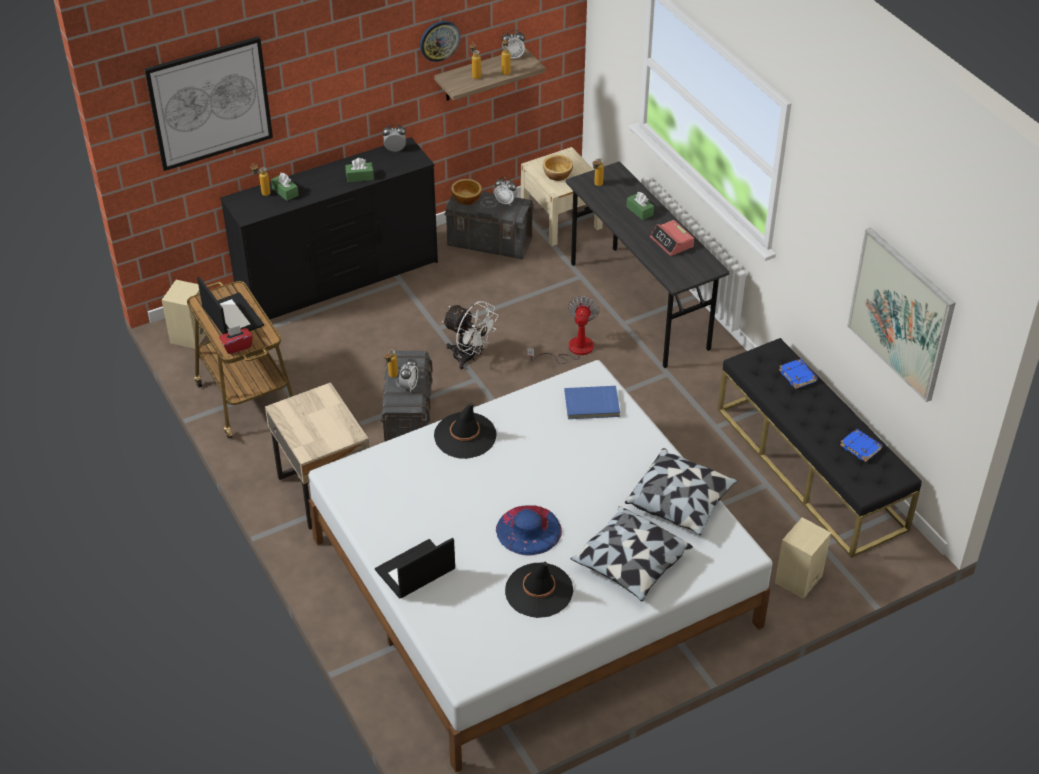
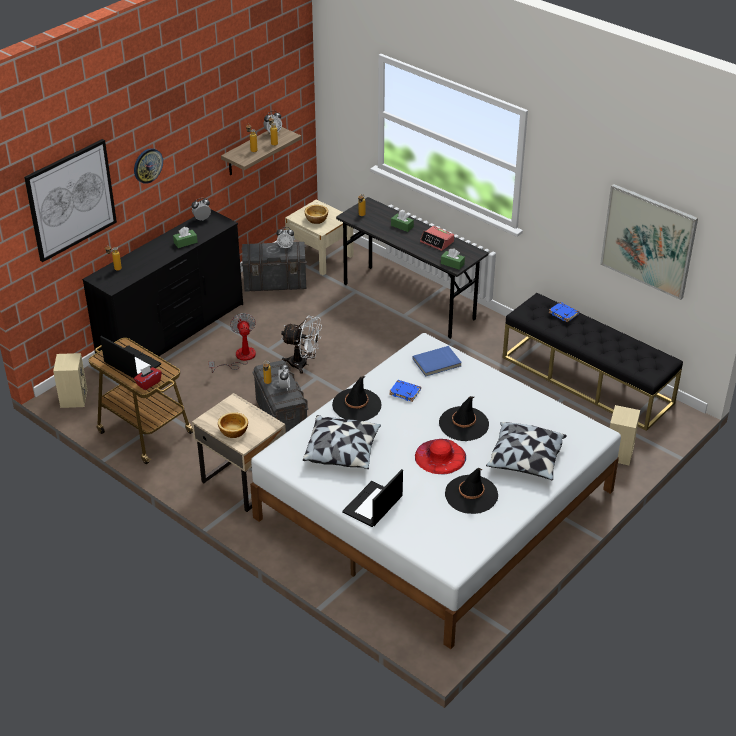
camera: 20 degrees left, 5 degrees down
(285, 192) = (132, 264): green tissue box -> green tissue box (452, 264)
(439, 40) = (222, 126): wall clock -> wall clock (147, 165)
(466, 198) = (254, 250): bowl -> bowl (233, 431)
(528, 530) = (440, 456): blue hat -> red hat
(572, 349) = (376, 341): fan -> fan (240, 358)
(580, 495) = (463, 424): none -> black hat
(680, 502) = (536, 411): pillow -> pillow (342, 451)
(861, 447) = (632, 349): blue book -> blue book (405, 392)

